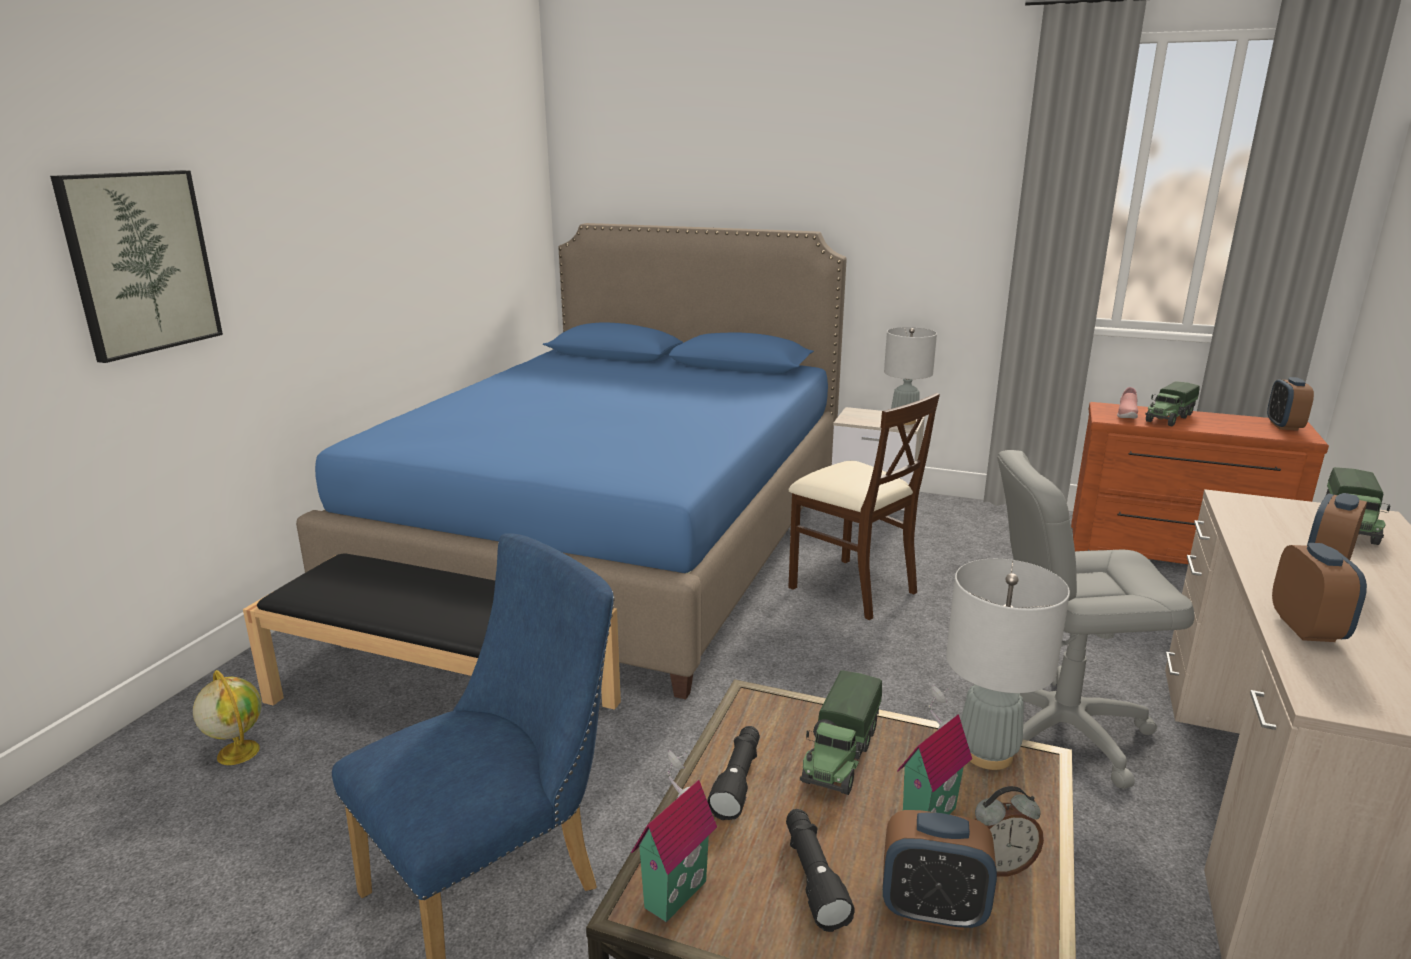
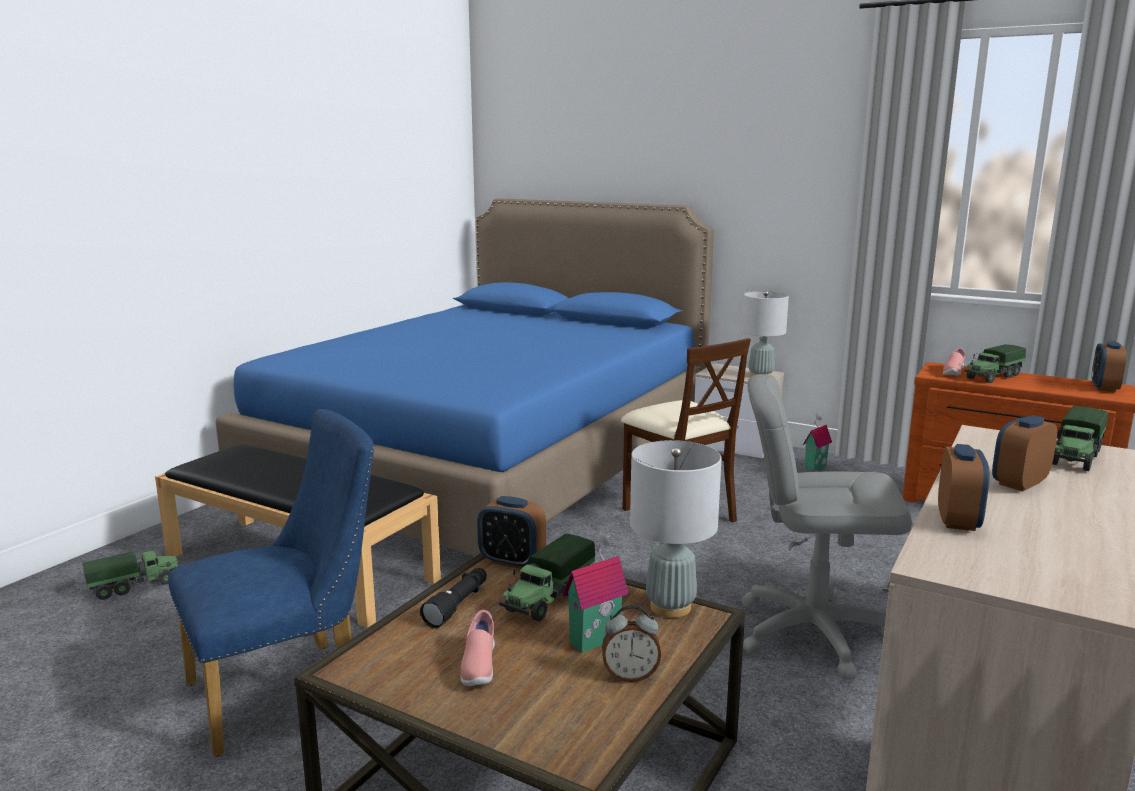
camera: 10 degrees right, 5 degrees down
(140, 263) = (107, 207): picture -> none
(237, 752) = (135, 586): globe -> toy truck
(672, 891) = (368, 664): toy house -> toy house (814, 466)
(813, 877) = (478, 667): black flashlight -> pink shoe
(933, 910) = (558, 695): alarm clock -> alarm clock (512, 561)

